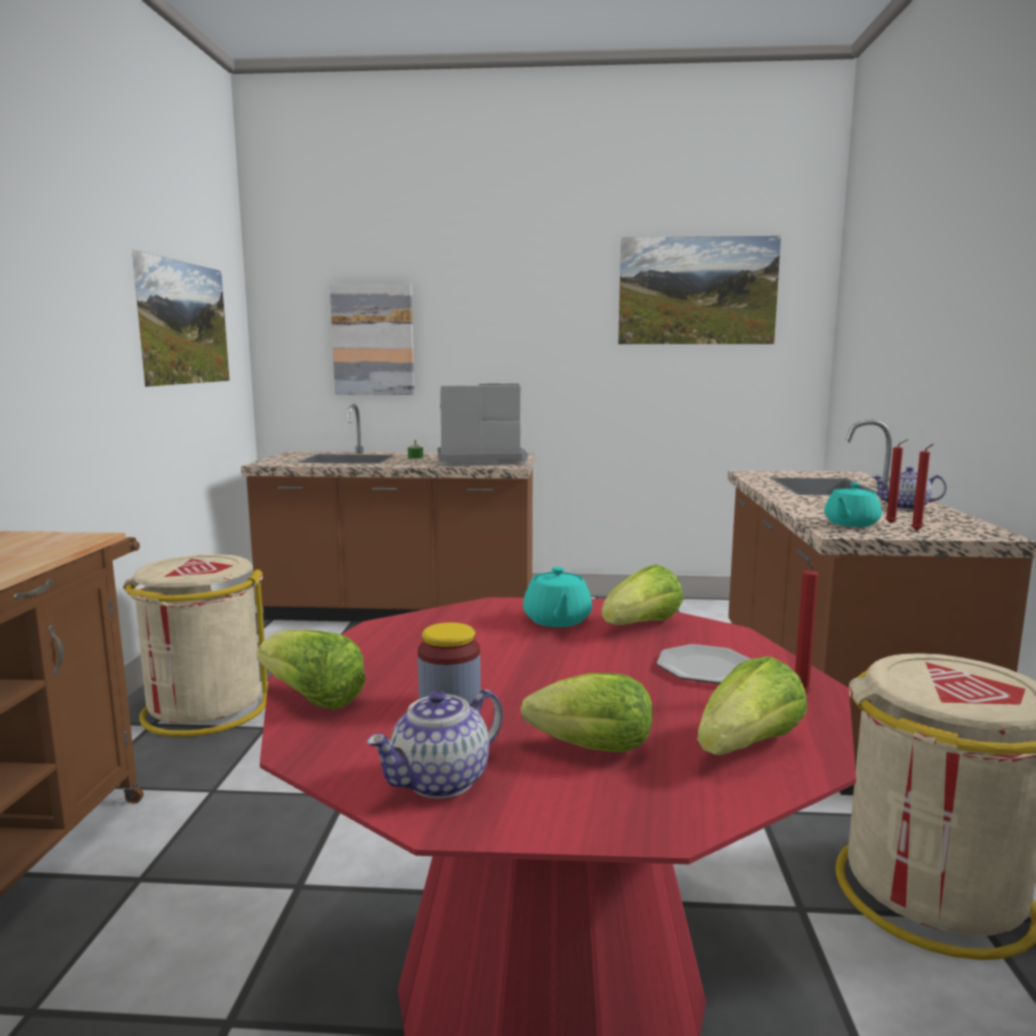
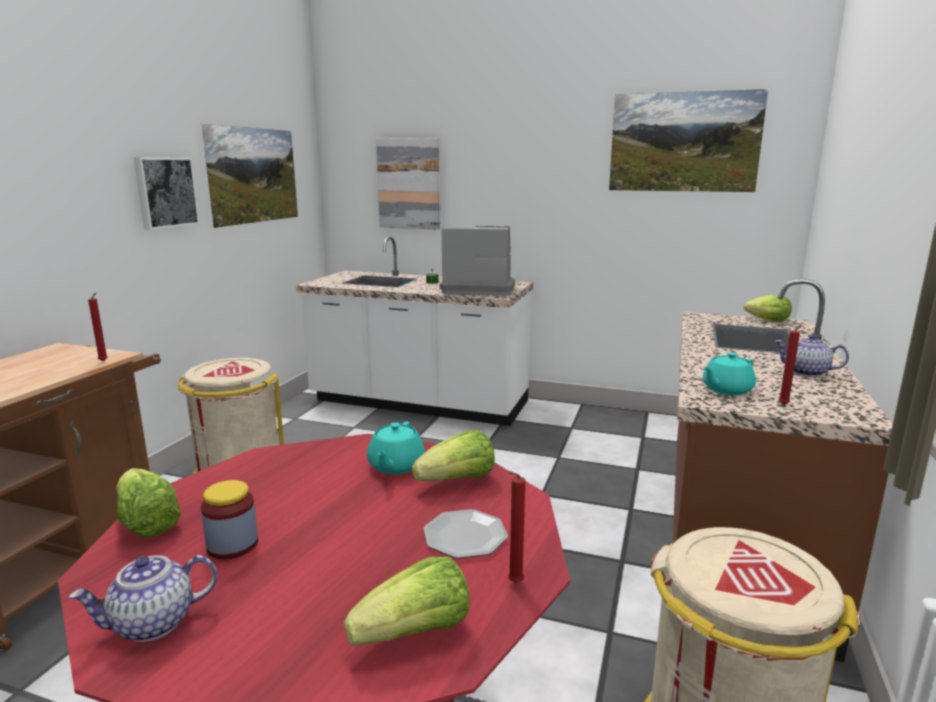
camera: 15 degrees right, 5 degrees up
(94, 334) = (165, 192): none -> picture
(401, 611) = (419, 403): brown counter -> white counter
(584, 748) = (286, 610): lettuce -> lettuce (765, 320)
(892, 523) = (769, 392): red candle -> red candle (104, 361)

